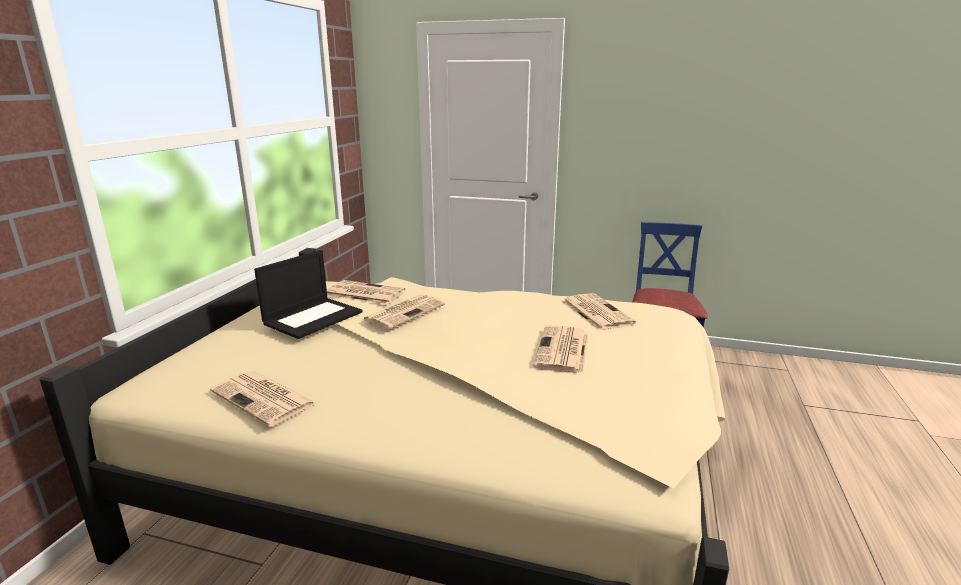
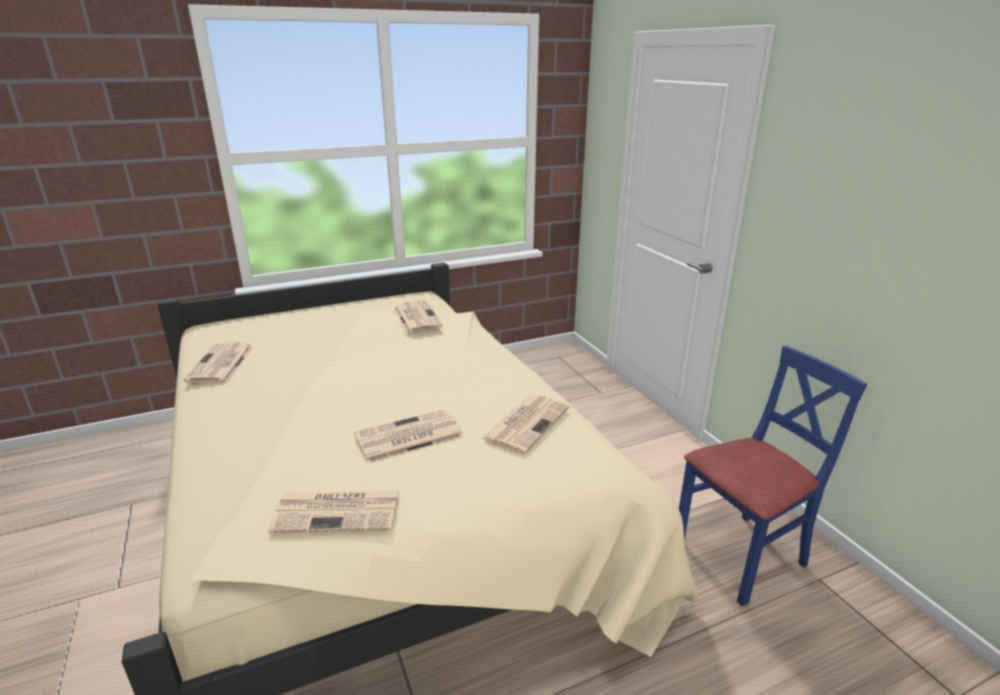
camera: 50 degrees right, 5 degrees up
(313, 317) = (348, 322): laptop -> none
(405, 312) = (400, 344): newspaper -> newspaper (339, 511)

